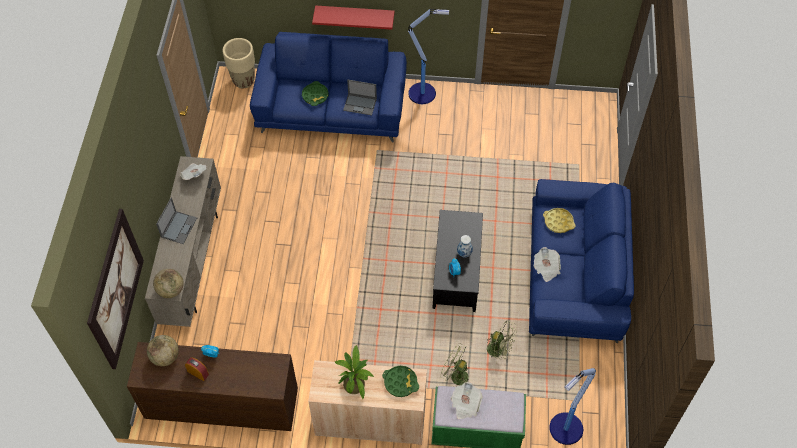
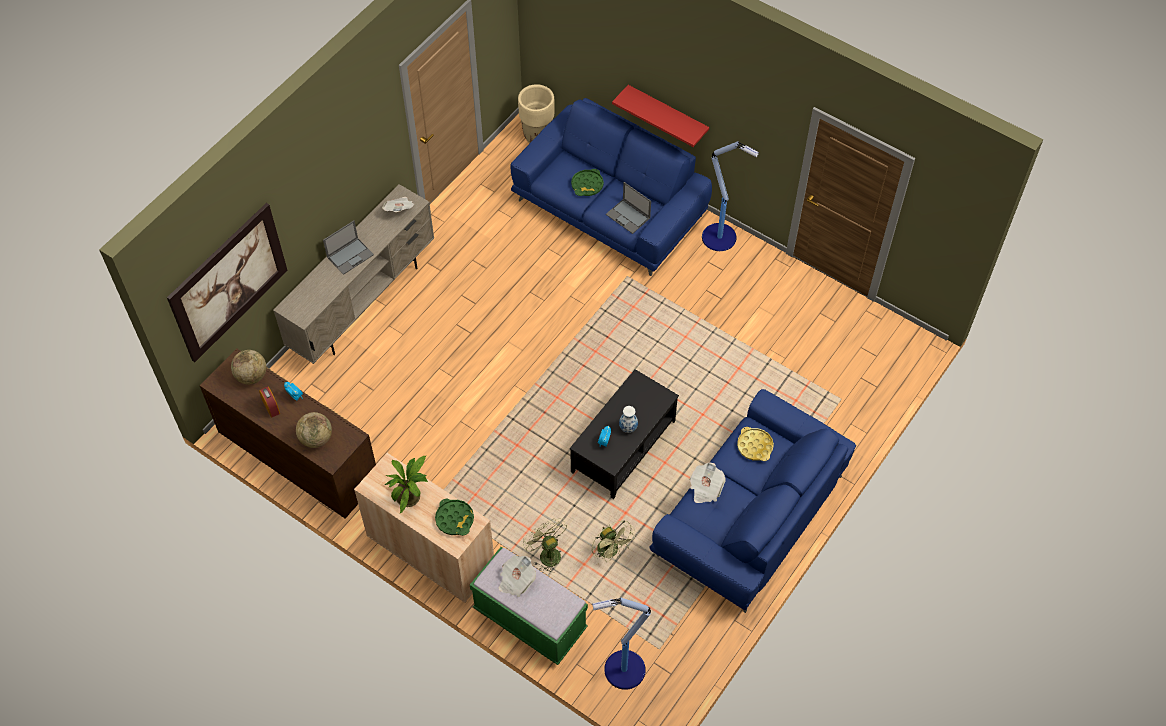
camera: 30 degrees right, 0 degrees up
(171, 290) = (302, 314): globe -> globe (316, 438)

